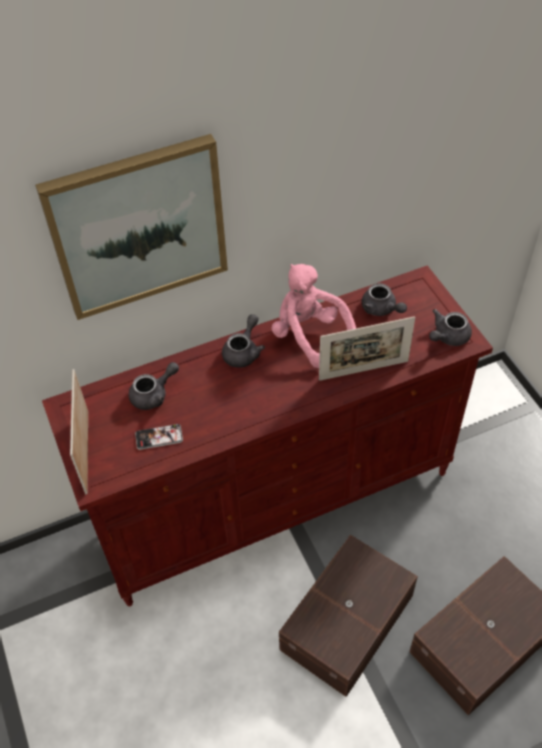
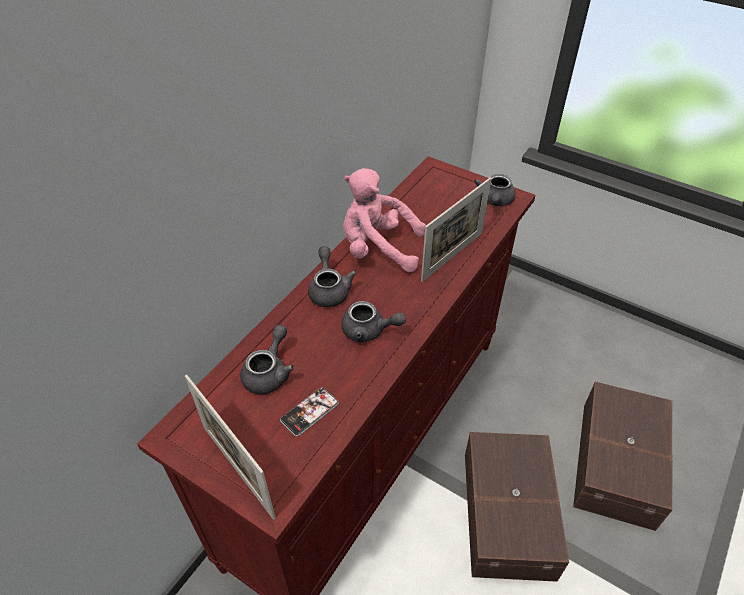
camera: 35 degrees left, 5 degrees down
(138, 227) = (205, 161): picture -> none
(381, 309) = (422, 202): grey teapot -> grey teapot (369, 331)

